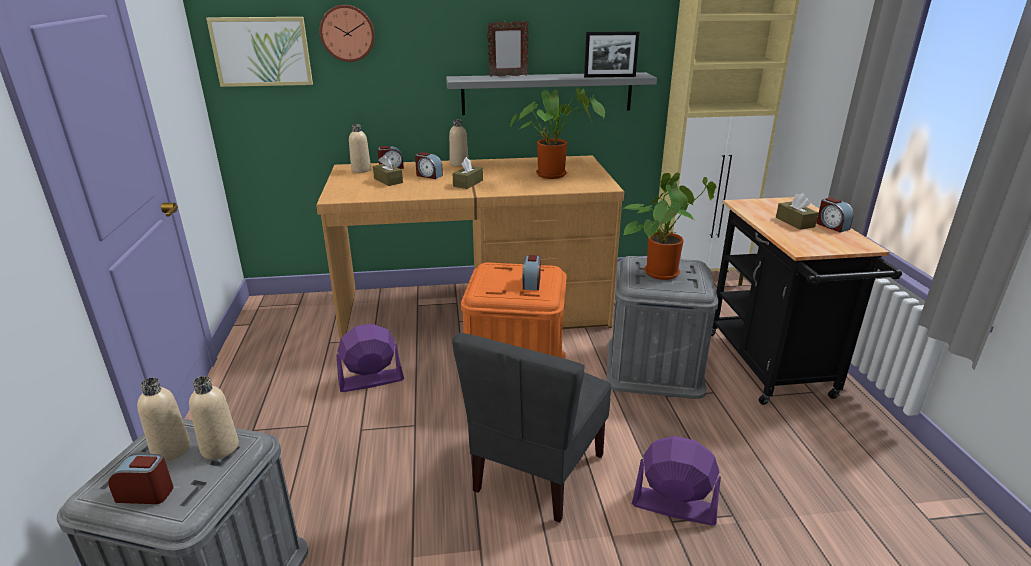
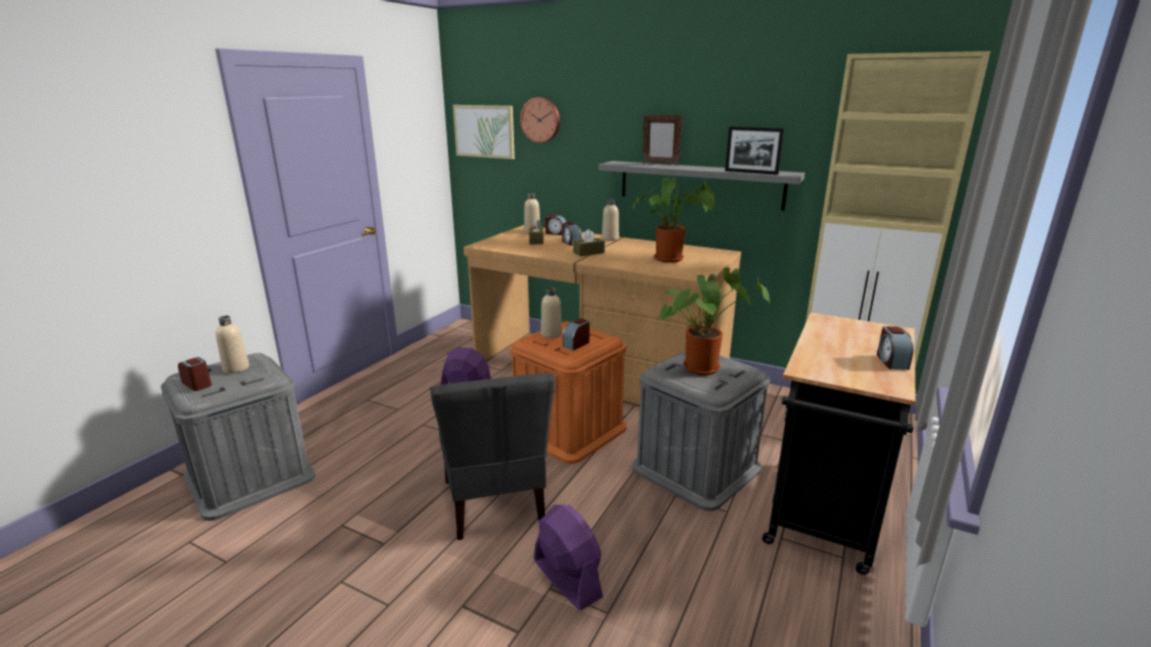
camera: 35 degrees right, 5 degrees down
(220, 448) = (255, 376): beige bottle -> beige bottle (551, 334)
(537, 472) = (496, 502): grey chair -> grey chair turned 75 degrees counterclockwise
(795, 222) = (851, 347): brown tissue box -> none

